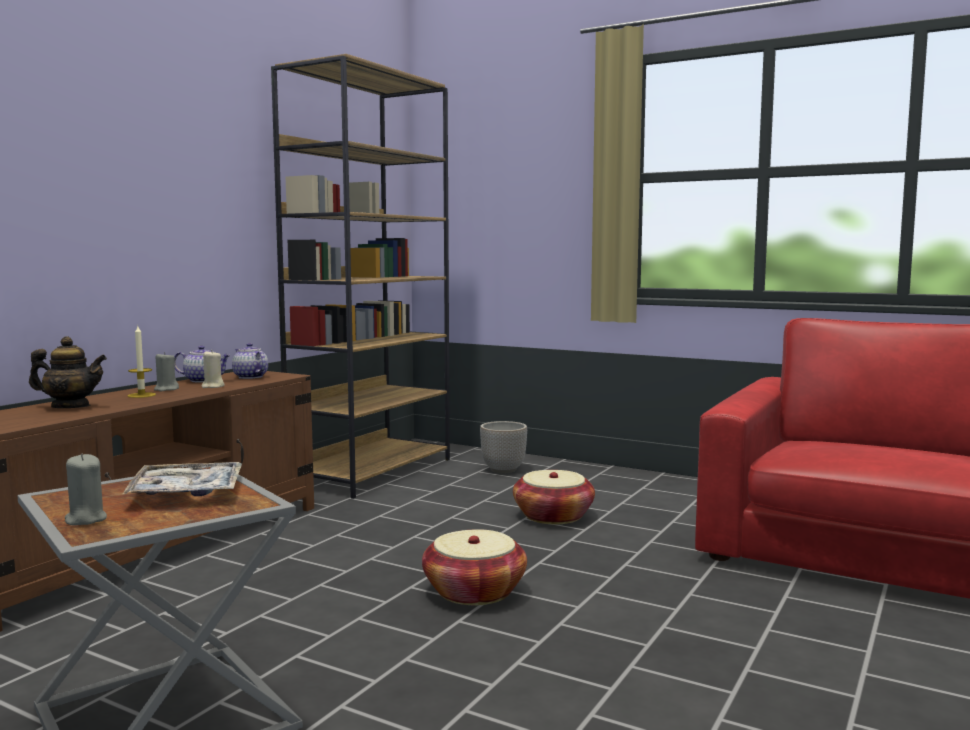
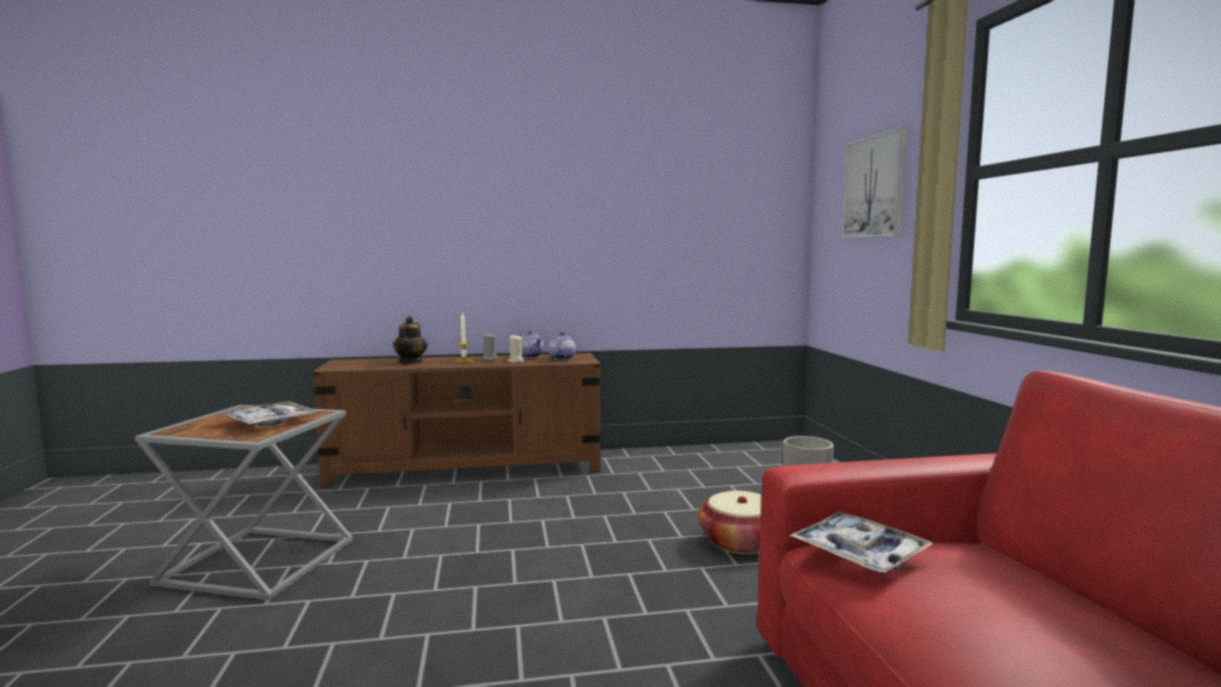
camera: 50 degrees right, 0 degrees up
(70, 407) = (411, 362): teapot -> teapot turned 45 degrees clockwise
(85, 519) = (197, 423): grey candle -> none
(372, 471) = (702, 457): brown bookcase -> none
(474, 592) = (533, 572): basket -> none
(514, 181) = (875, 187): none -> picture
(806, 451) = (859, 553): none -> tray

